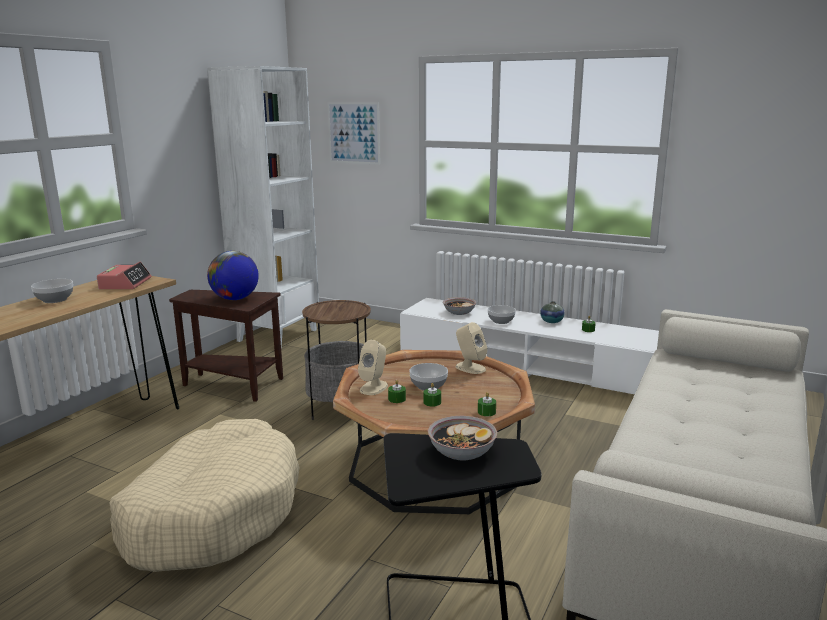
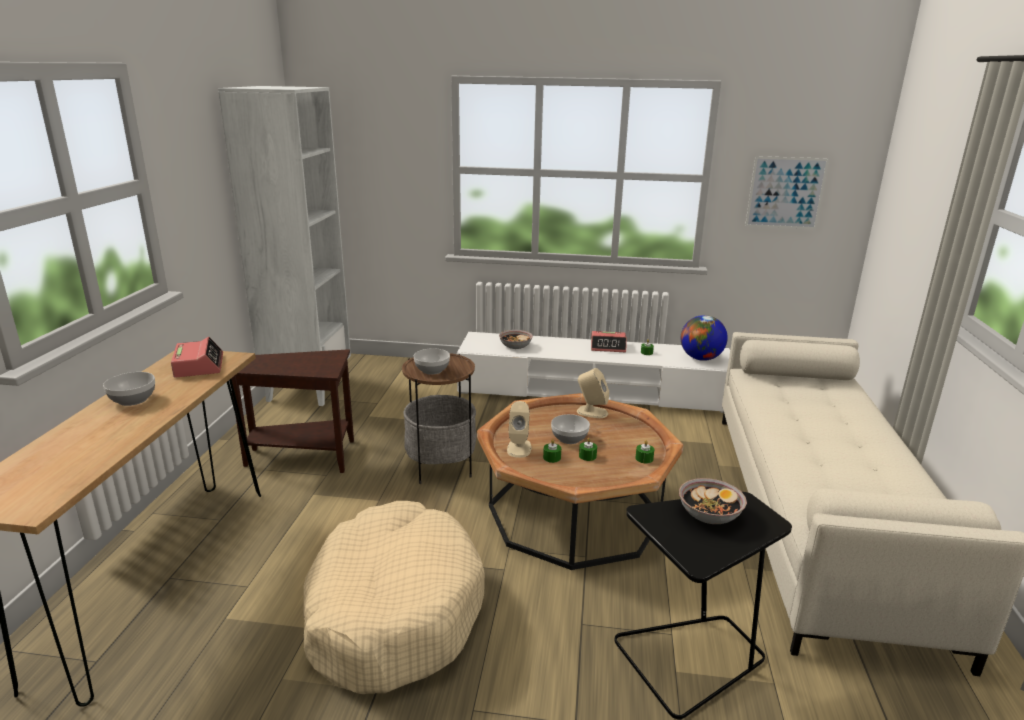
camera: 20 degrees left, 5 degrees up
(235, 299) = (306, 363): globe -> globe (701, 358)
(353, 133) = (372, 157): picture -> picture (785, 193)
(501, 321) = (562, 351): bowl -> bowl (432, 370)
(551, 321) = (608, 347): vase -> alarm clock

